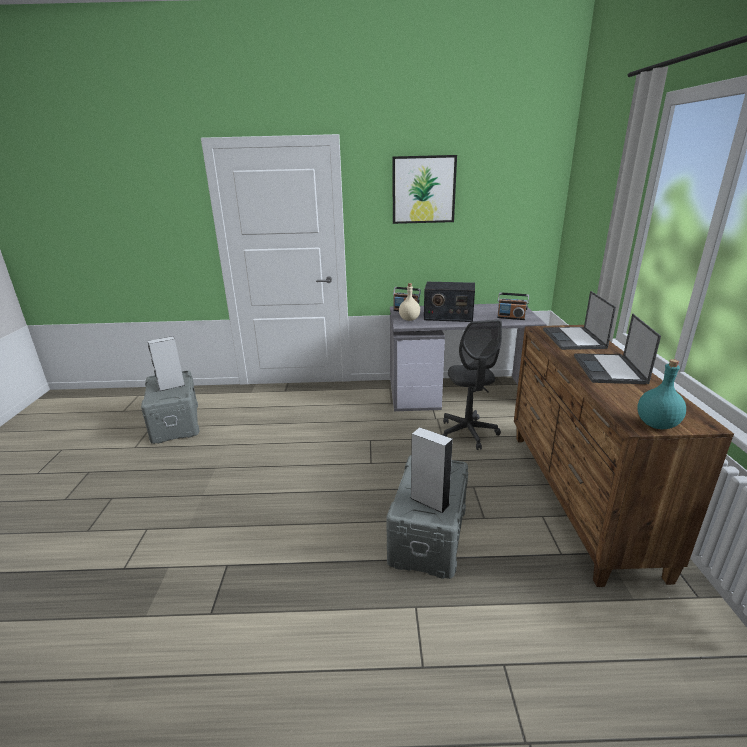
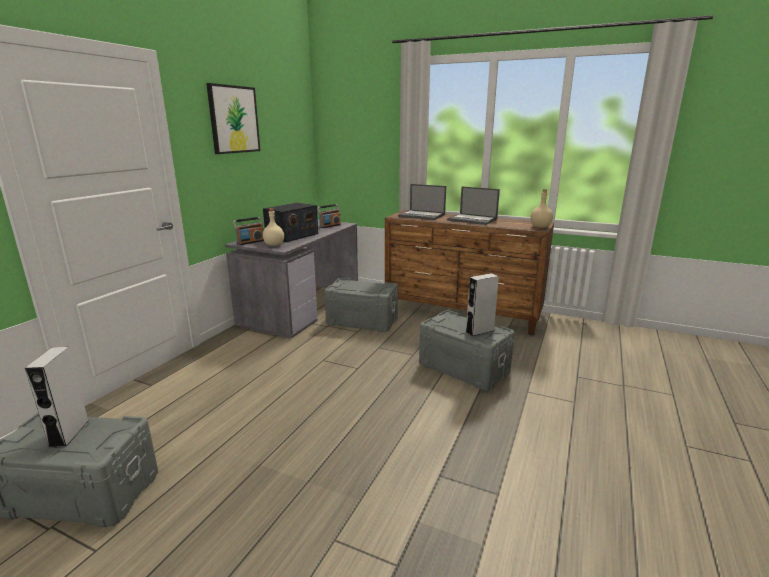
camera: 65 degrees left, 5 degrees down
(468, 433) = (362, 321): grey office chair -> grey storage box
(657, 425) = (540, 227): turquoise bottle -> beige bottle

